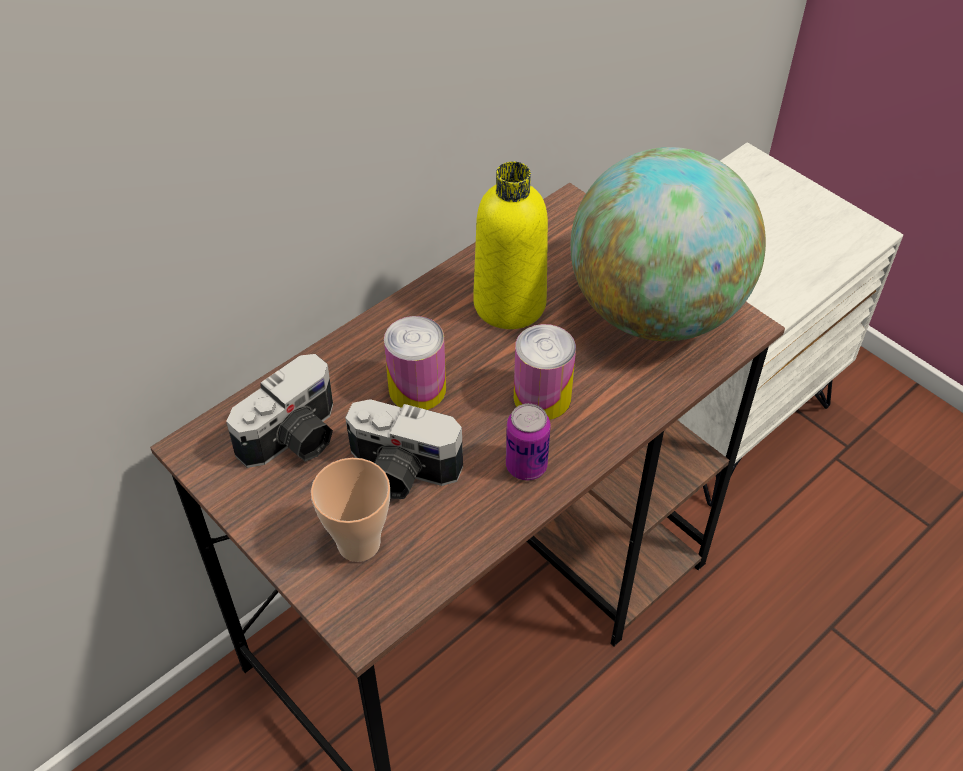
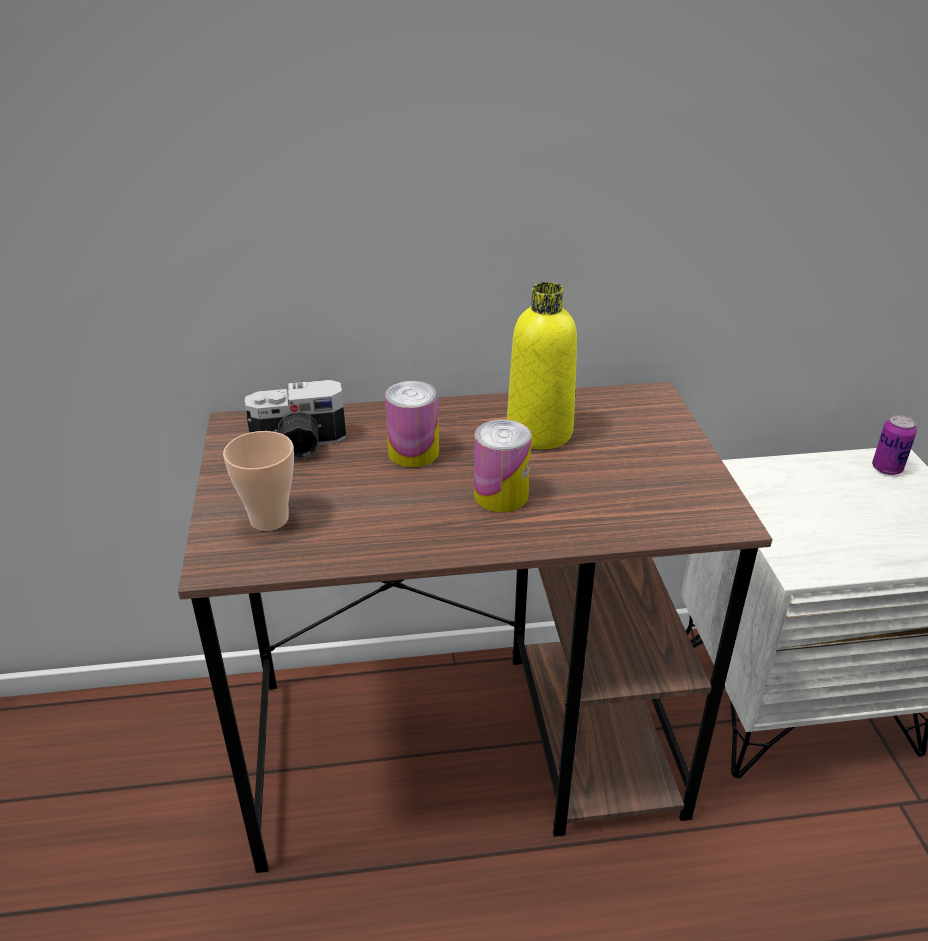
camera: 35 degrees right, 15 degrees down
(401, 472) = (345, 493): camera -> none
(526, 466) = (440, 530): can -> can (887, 468)
(655, 311) = (657, 481): globe -> none

